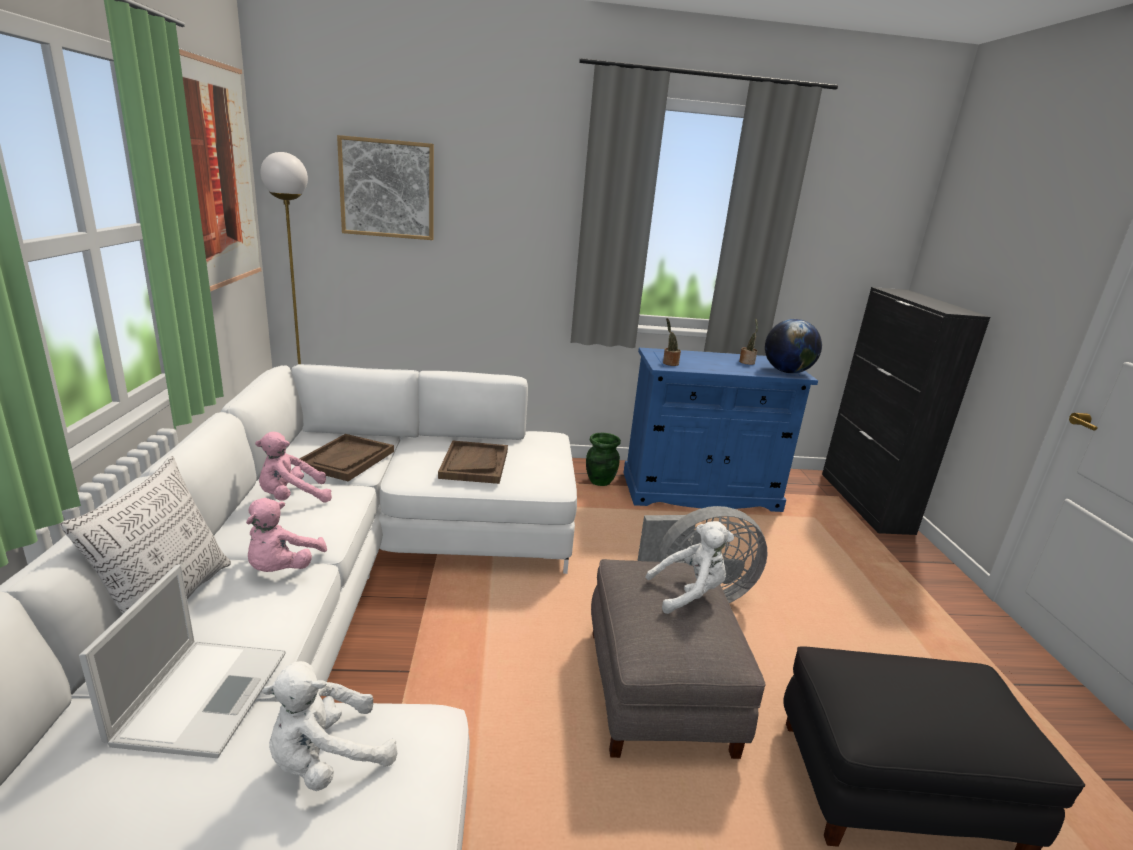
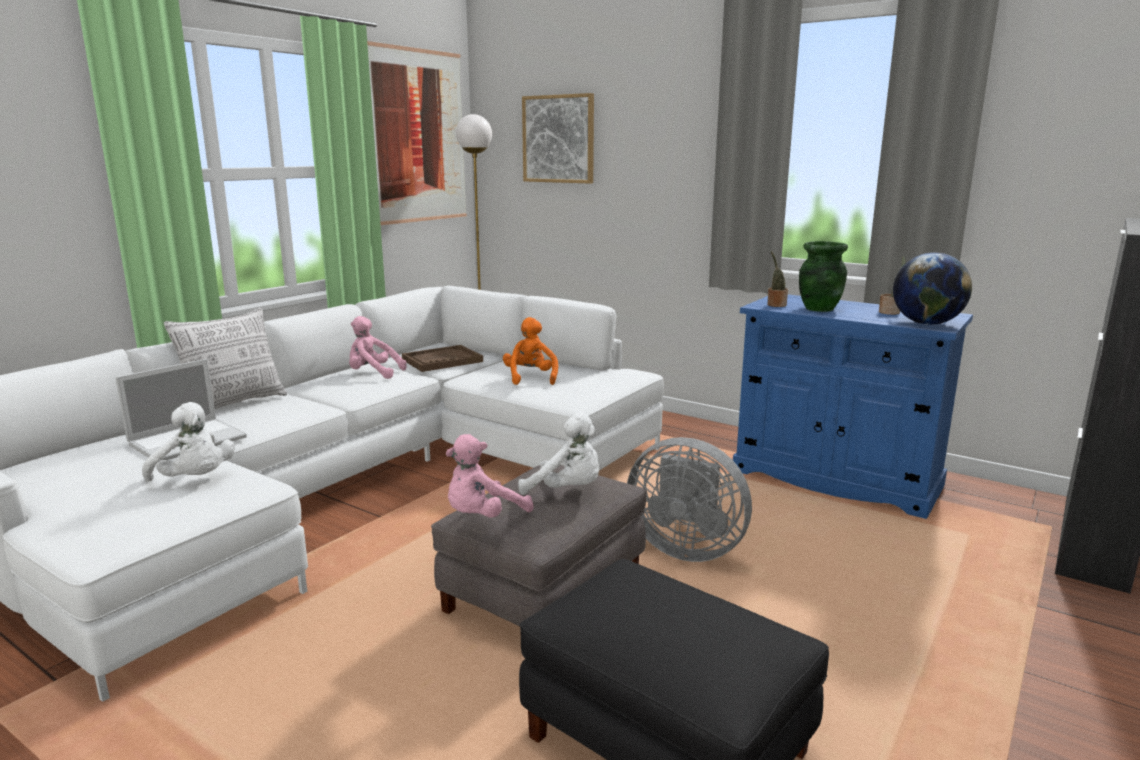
camera: 40 degrees right, 5 degrees down
(282, 568) = (311, 404): pink plush toy -> pink plush toy (483, 517)
(326, 760) = (195, 480): white plush toy -> white plush toy turned 150 degrees counterclockwise
(474, 464) = (530, 378): brown tray -> orange plush toy
(599, 482) = (723, 446): green vase -> green vase (818, 309)

